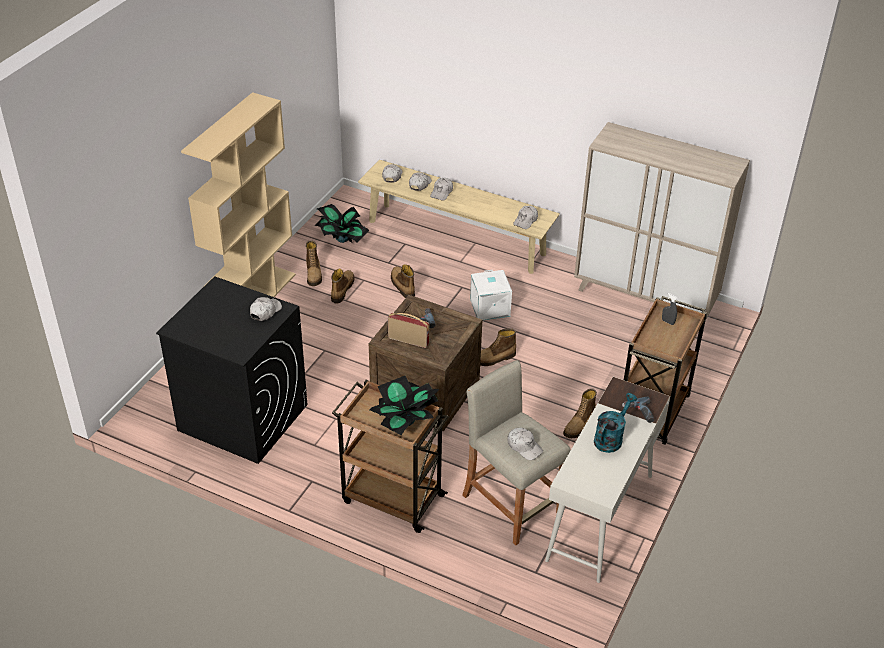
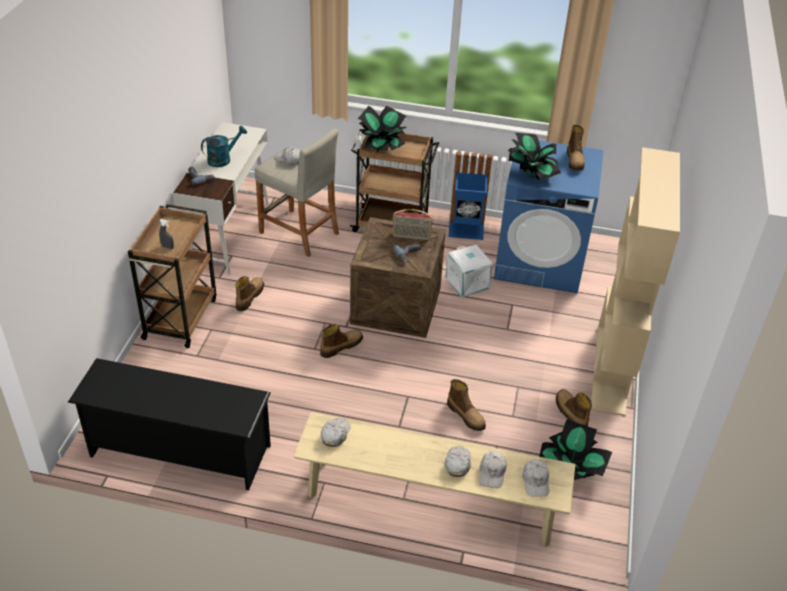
camera: 165 degrees right, 0 degrees up
(242, 417) = (540, 262): black washing machine -> blue washing machine
(265, 311) = (531, 174): white cap -> potted plant
(302, 474) = (466, 230): none -> blue trash can
(342, 289) = (529, 399): boot -> boot (575, 161)
(489, 308) = (360, 404): white storage box -> white storage box (468, 283)
(611, 438) = (223, 159): turquoise watering can -> turquoise watering can turned 150 degrees counterclockwise
(645, 297) = (179, 451): beige cabinet -> black shoe rack

